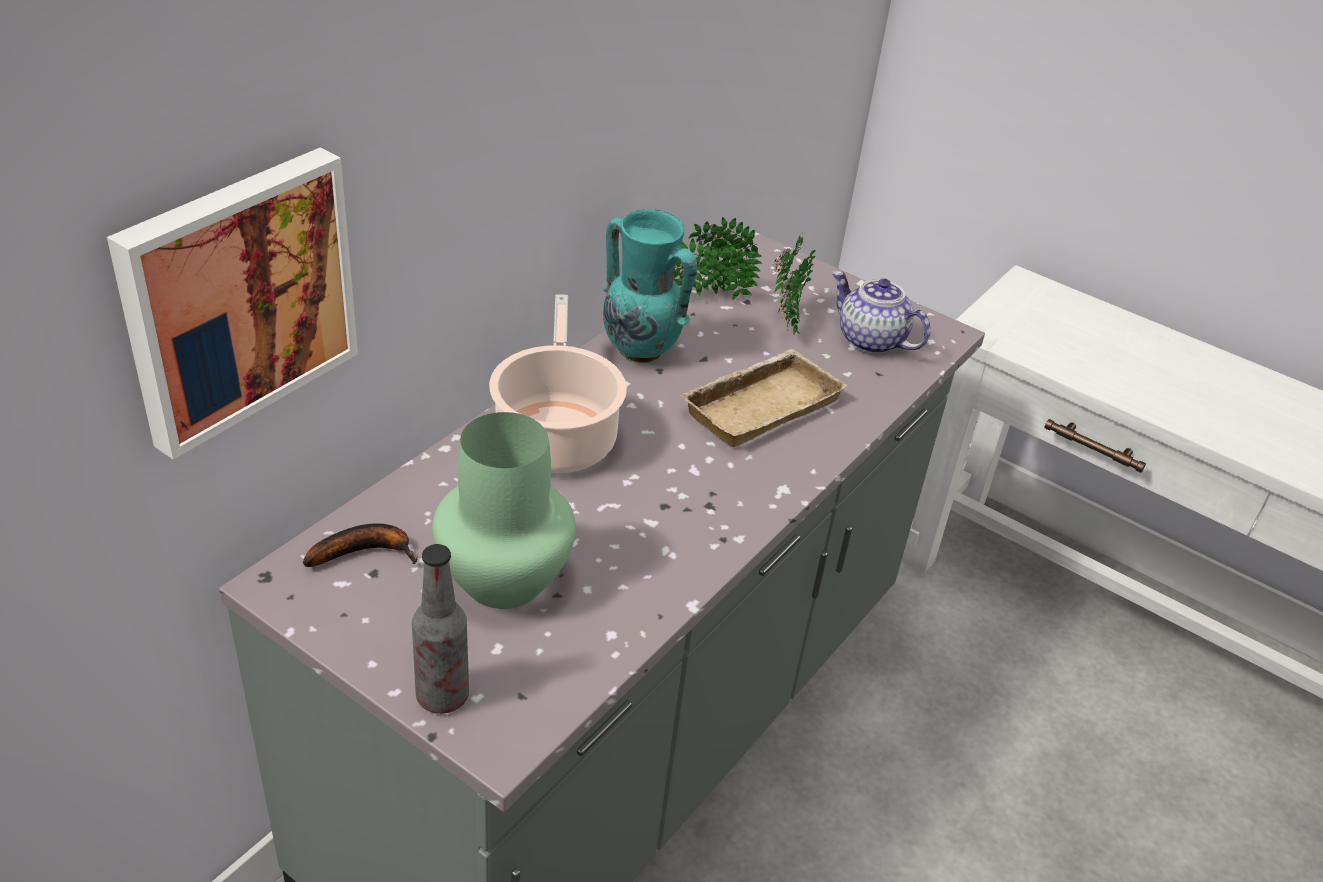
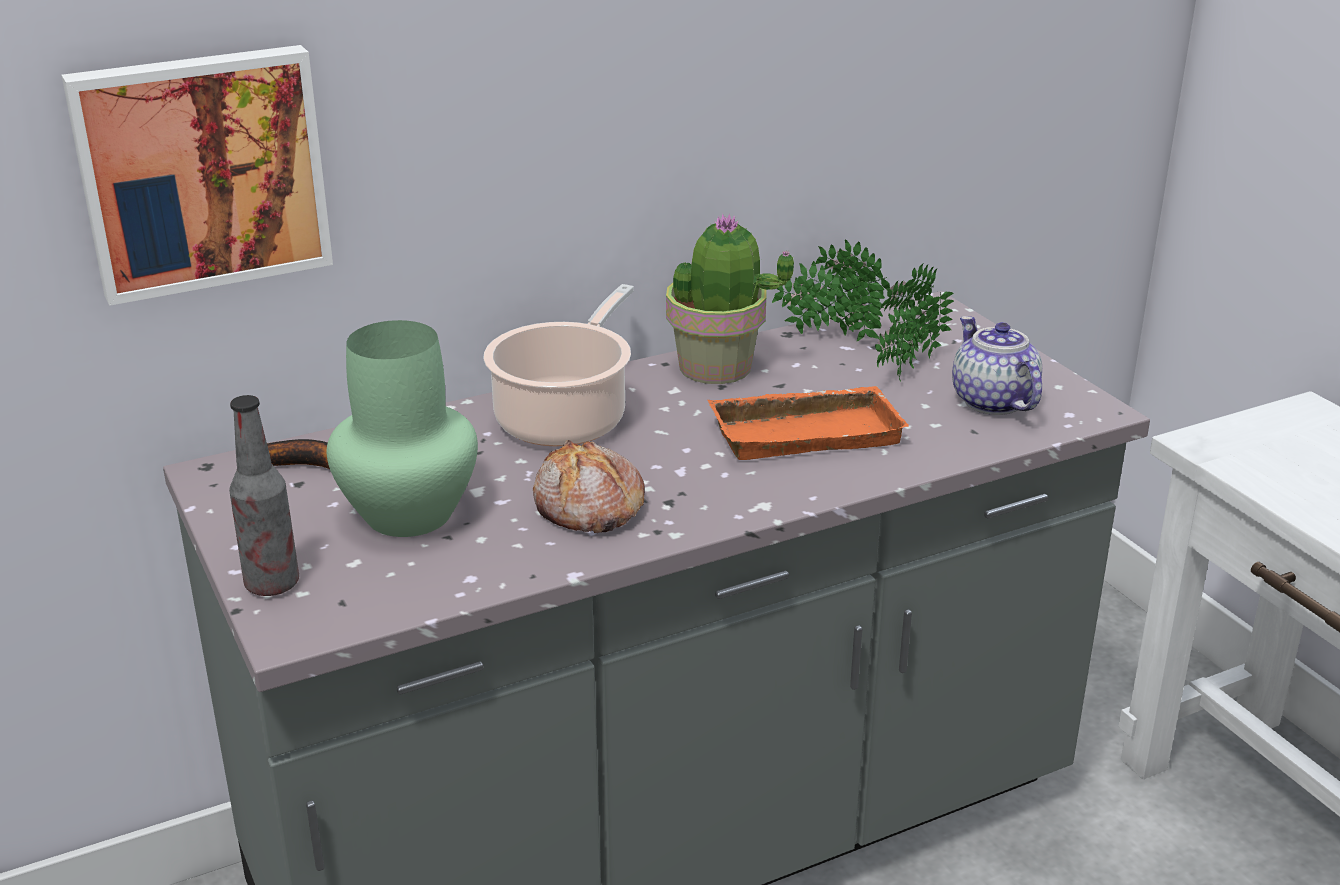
camera: 30 degrees right, 10 degrees down
(641, 351) = (716, 368): turquoise vase -> potted plant
(649, 529) = (587, 507): none -> bread
(760, 404) = (806, 432): beige tray -> orange tray

